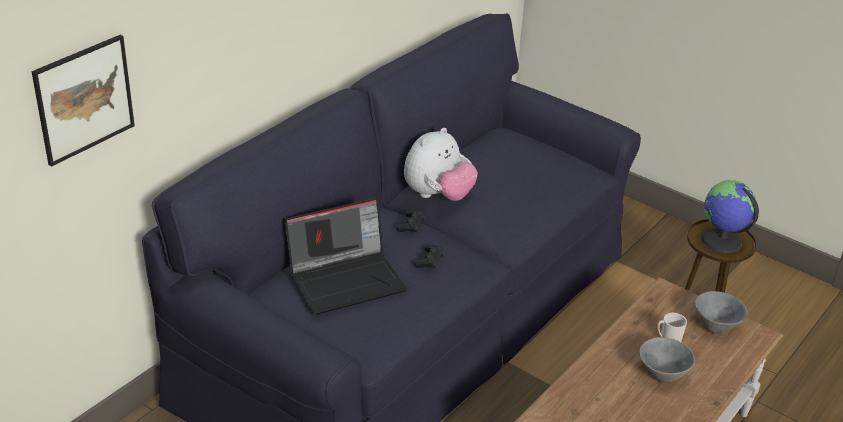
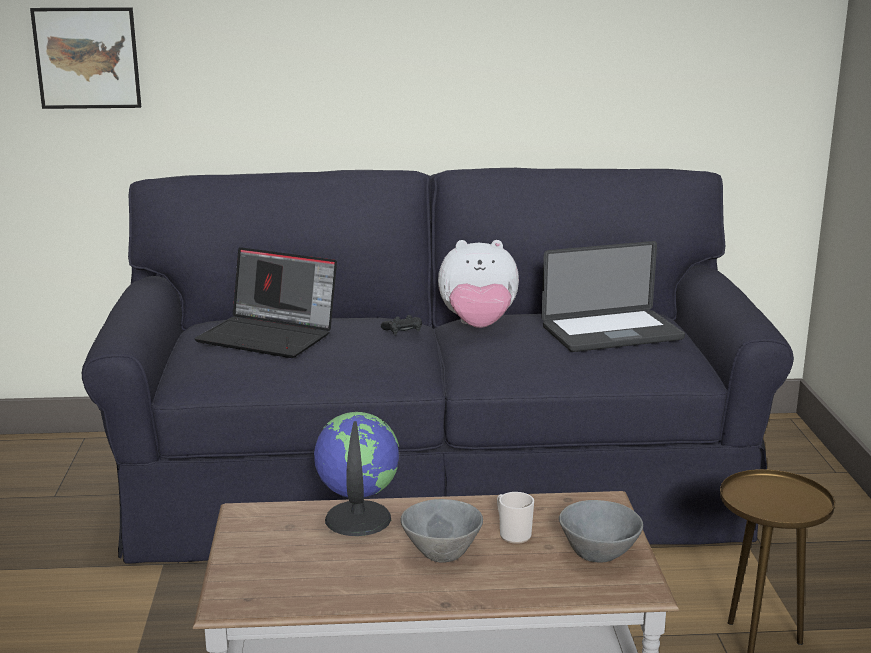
camera: 50 degrees right, 15 degrees down
(429, 261) = (361, 352): black game controller -> none
(523, 163) = (612, 333): none -> laptop
(721, 241) = (776, 500): globe -> globe (356, 519)

